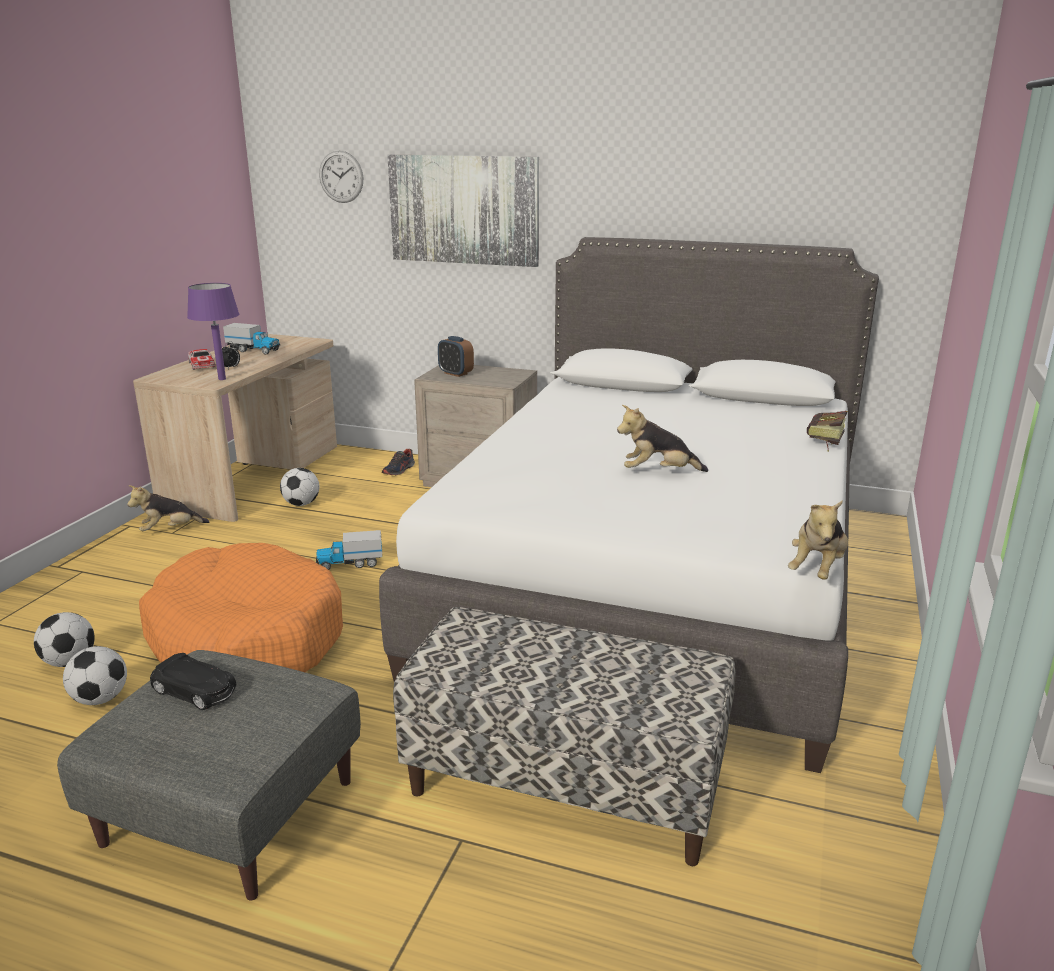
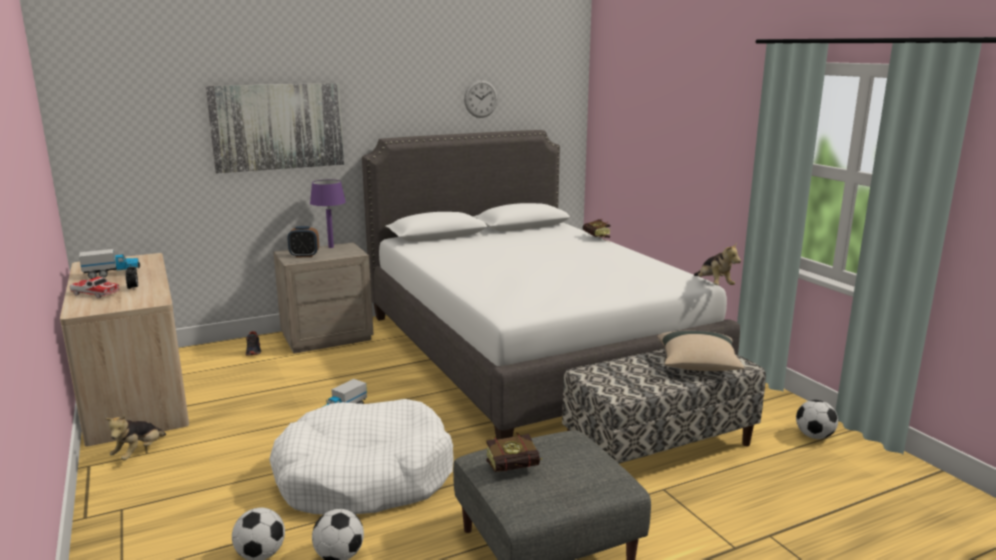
camera: 45 degrees left, 5 degrees down
(195, 691) = (518, 468): black toy car -> book
(222, 379) = (152, 296): purple table lamp -> purple table lamp (331, 247)
(247, 637) = (364, 477): orange dog bed -> white dog bed
(301, 504) = (221, 395): football -> football (814, 436)
(341, 177) = (154, 107): wall clock -> wall clock (481, 98)
(621, 685) = (697, 366): none -> beige pillow
(658, 472) = (567, 270): plush toy -> none

